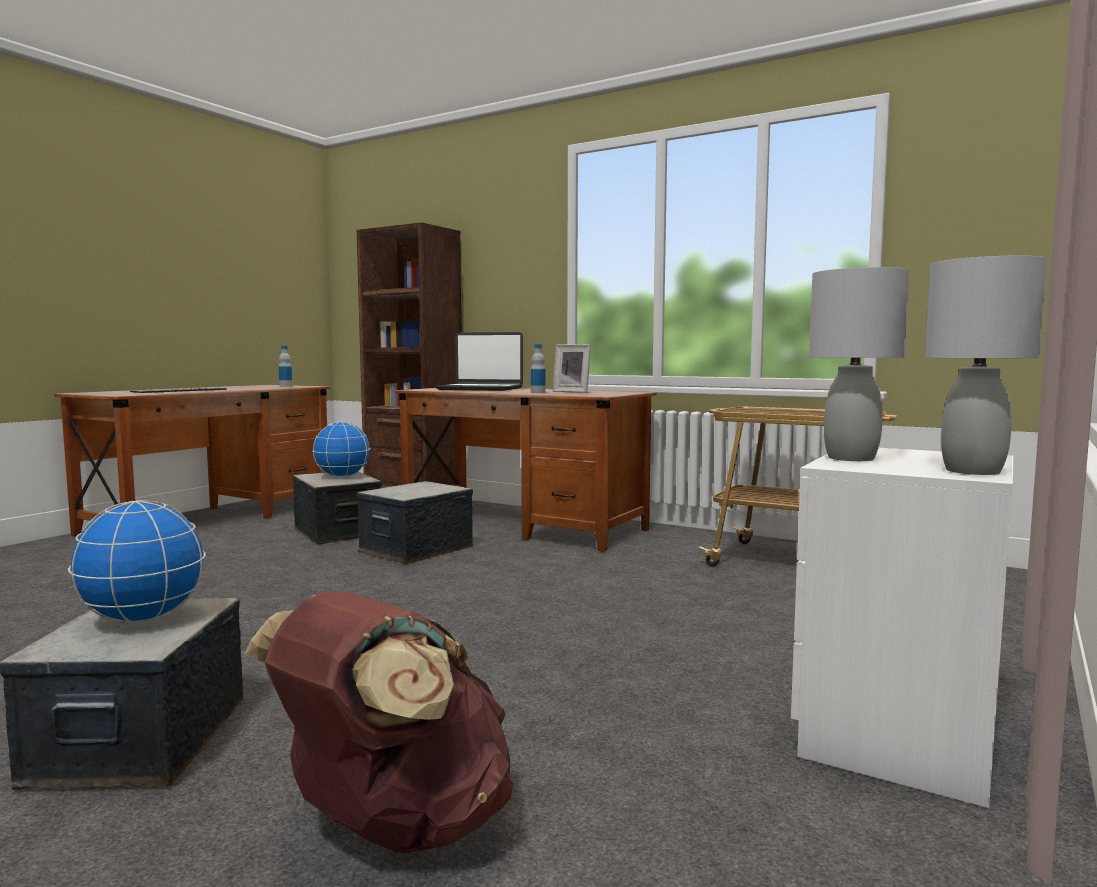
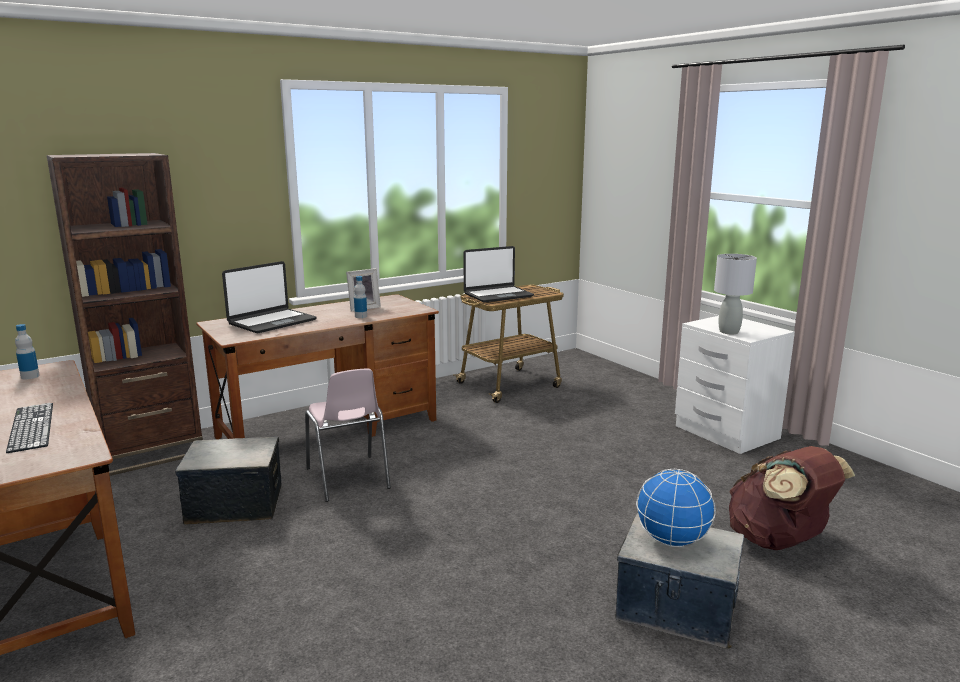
camera: 65 degrees left, 10 degrees up
(342, 477) = (231, 449): globe -> none
(415, 549) = (348, 479): storage box -> pink chair
(775, 409) = (498, 295): none -> laptop
(973, 471) = (768, 328): grey table lamp -> none

